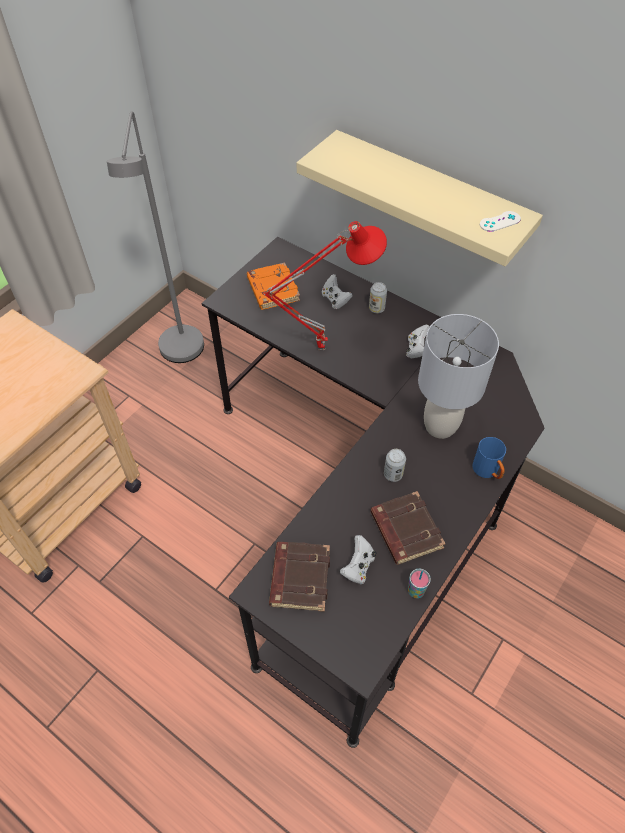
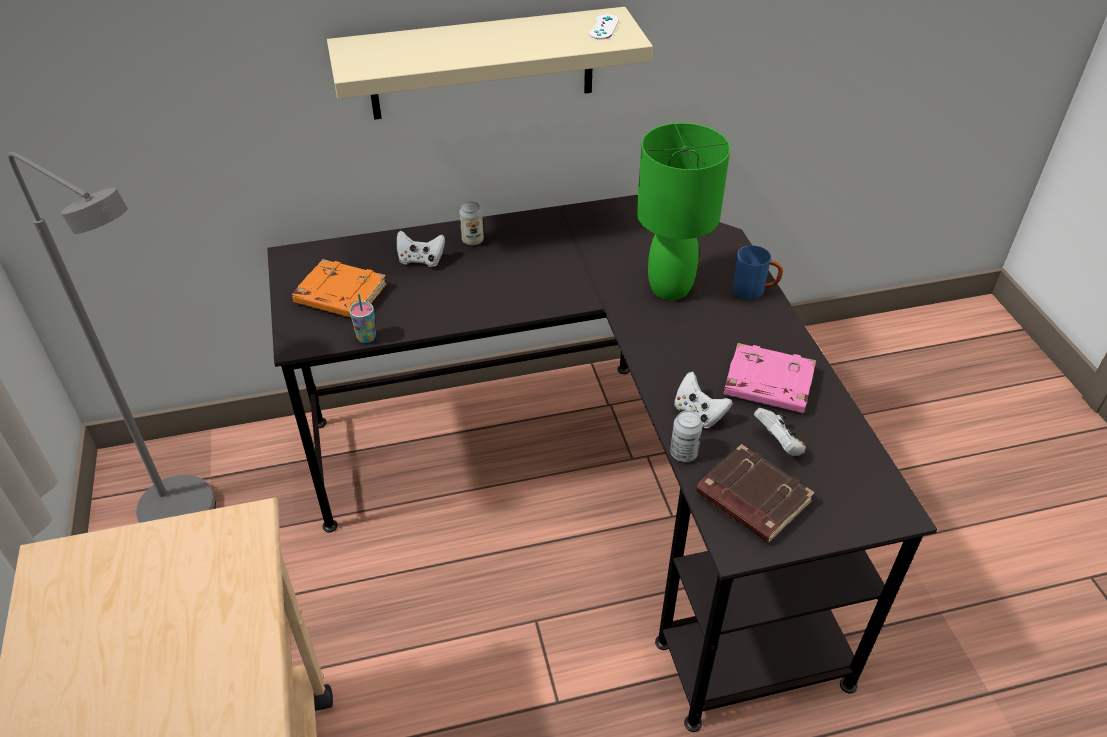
camera: 50 degrees left, 10 degrees down
(321, 347) = (471, 307): red table lamp -> none
(393, 474) = (692, 353): can -> can (683, 453)
(405, 530) = (767, 385): brown book -> pink book
(416, 349) = (559, 247): white game controller -> white game controller (698, 413)
(416, 591) = (844, 419): cup -> cup (366, 338)
(439, 426) = (669, 288): grey table lamp -> green table lamp

